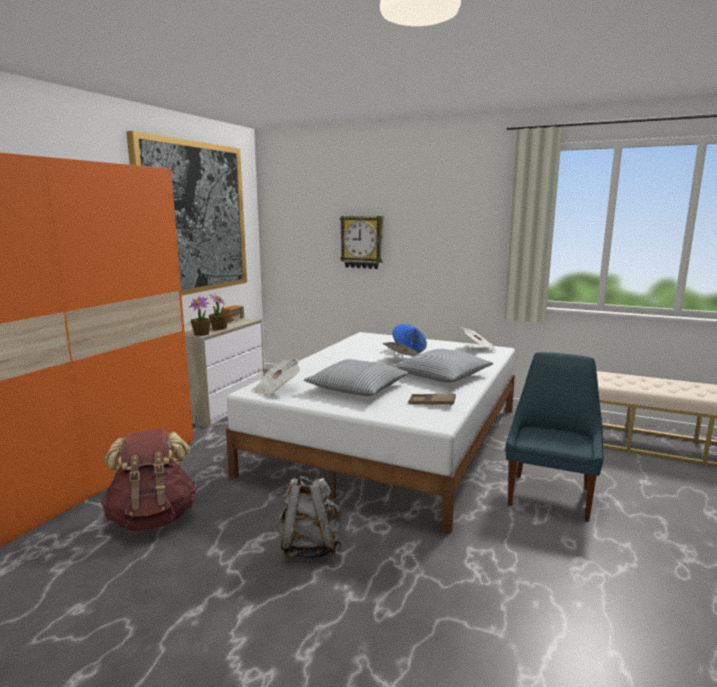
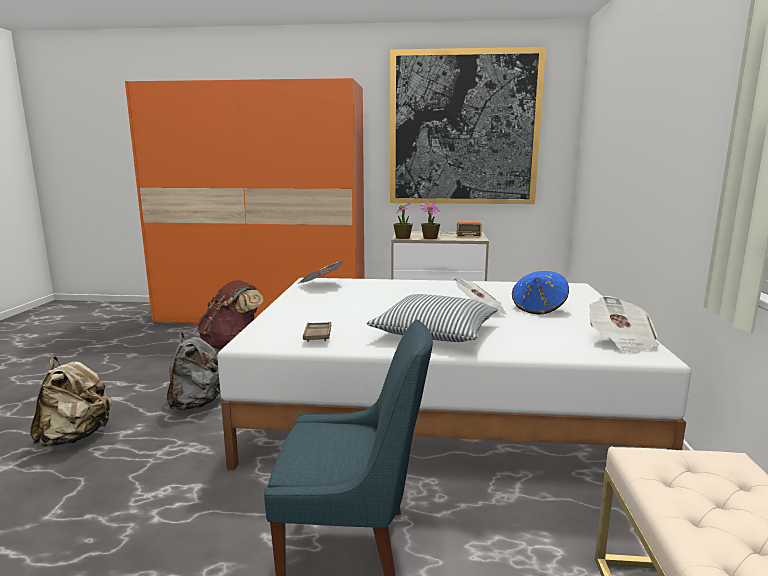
camera: 70 degrees right, 0 degrees up
(341, 636) = (75, 437): none -> beige backpack
(357, 388) = (346, 305): pillow -> none
(362, 242) = (626, 155): wall clock -> none

